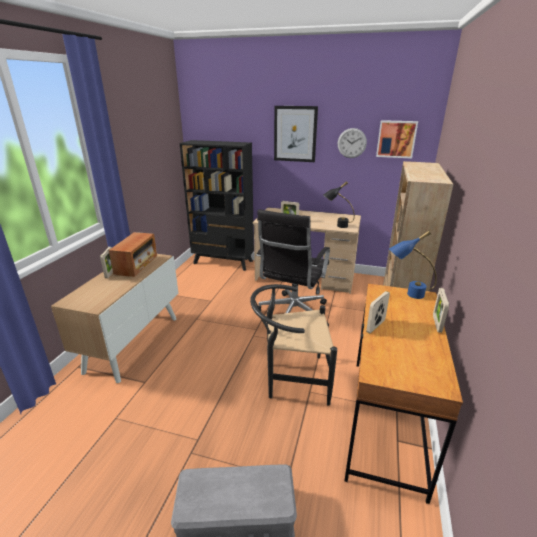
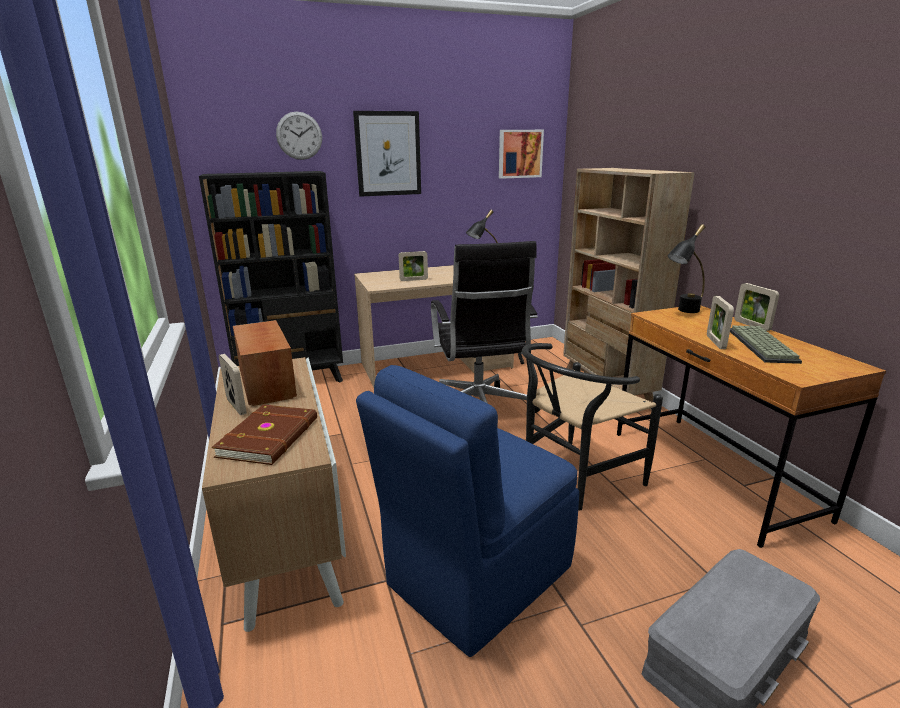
camera: 35 degrees left, 5 degrees down
(98, 293) = (271, 437): none -> brown book
(177, 402) = (476, 578): none -> blue chair
(352, 143) = (467, 162): wall clock -> wall clock (299, 136)
(406, 342) = (763, 346): none -> keyboard
(407, 294) = (683, 312): blue table lamp -> black table lamp

